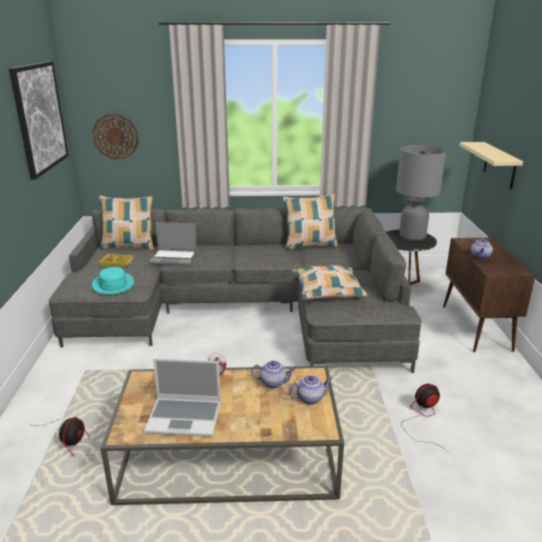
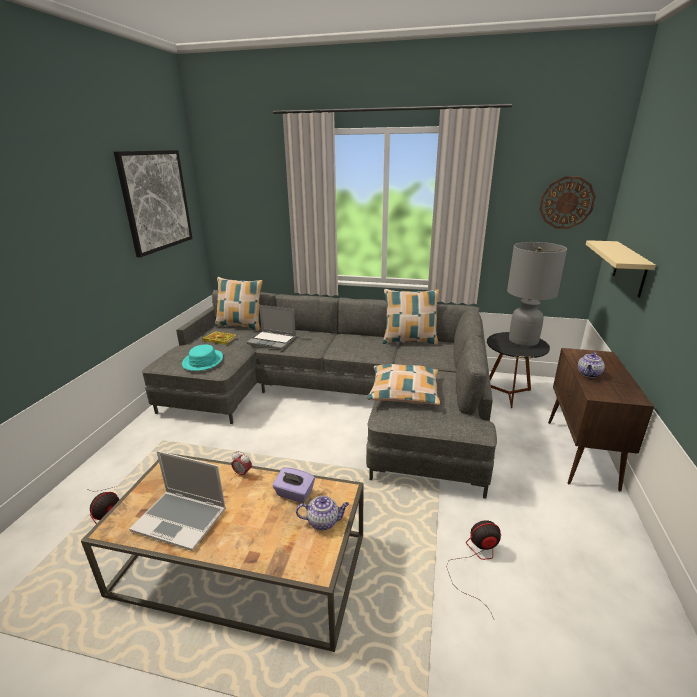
camera: 15 degrees right, 0 degrees up
(115, 136) = (238, 223): wall clock -> wall clock (566, 203)
(273, 383) = (294, 494): teapot -> purple tissue box

